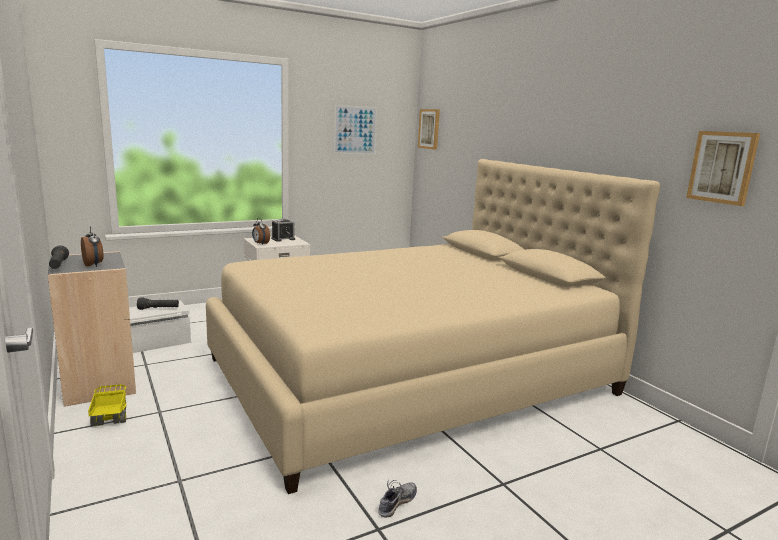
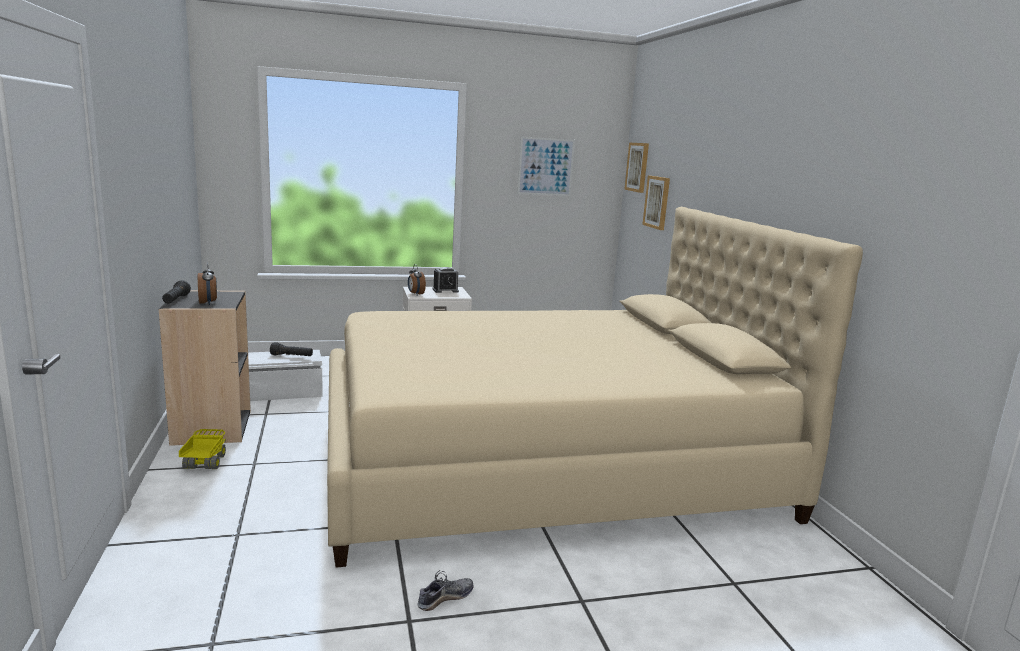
camera: 15 degrees right, 0 degrees up
(722, 167) = (938, 231): picture -> picture (657, 202)

